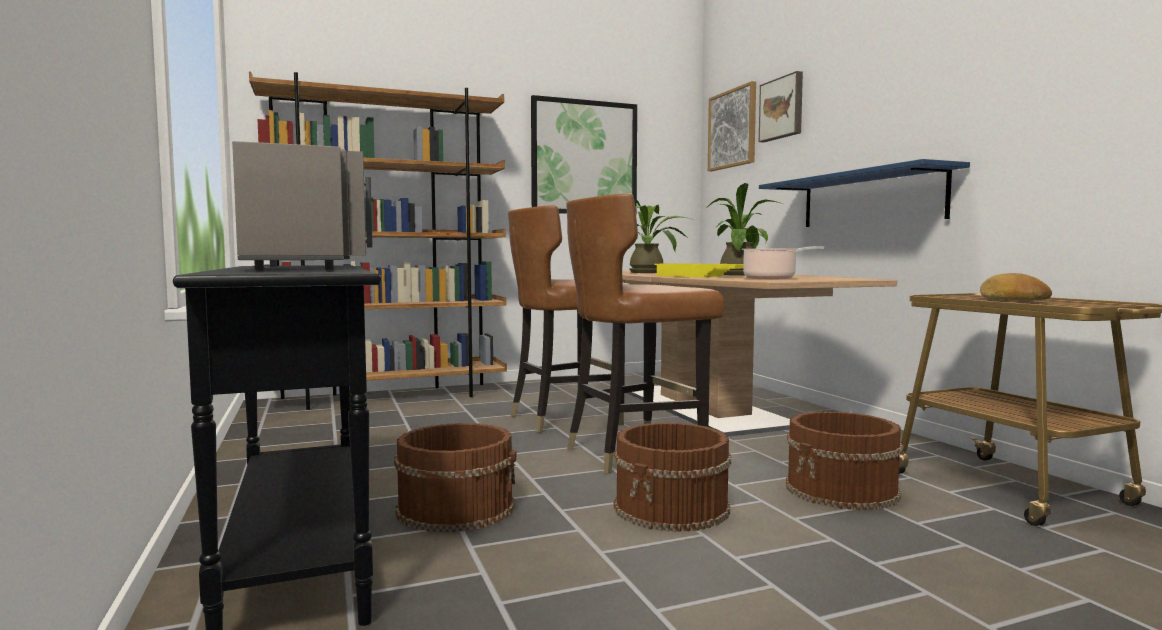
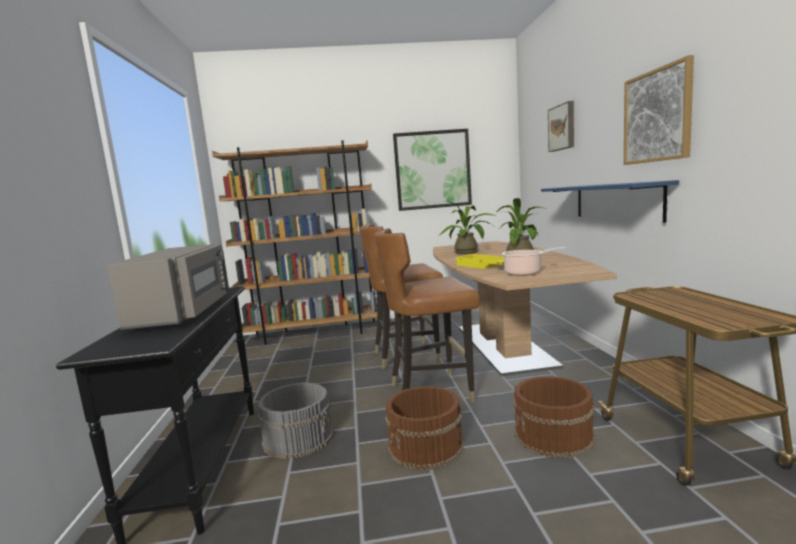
camera: 15 degrees right, 5 degrees up
(456, 508) = (299, 437): brown bucket -> grey bucket
(732, 129) = (535, 140): picture -> picture (657, 116)
(1011, 299) = (682, 305): bread -> none

